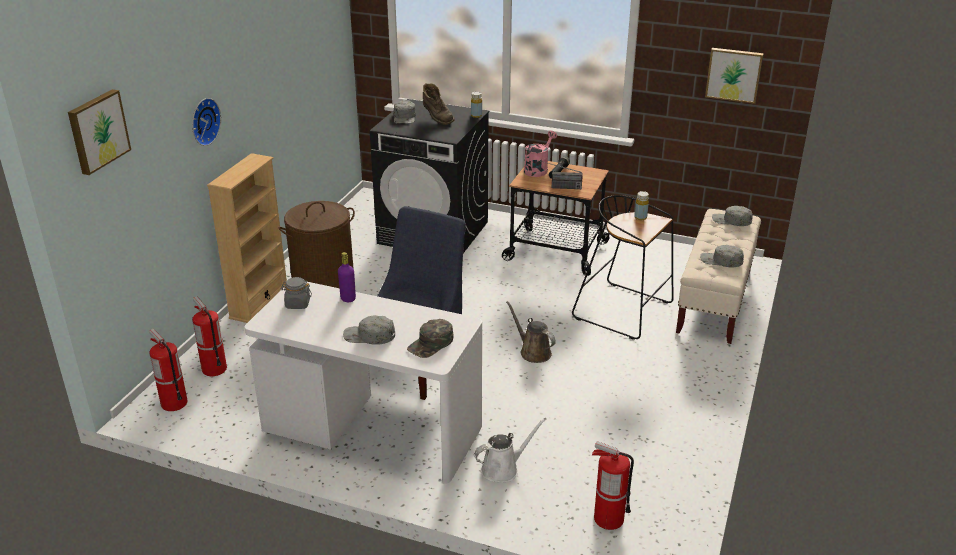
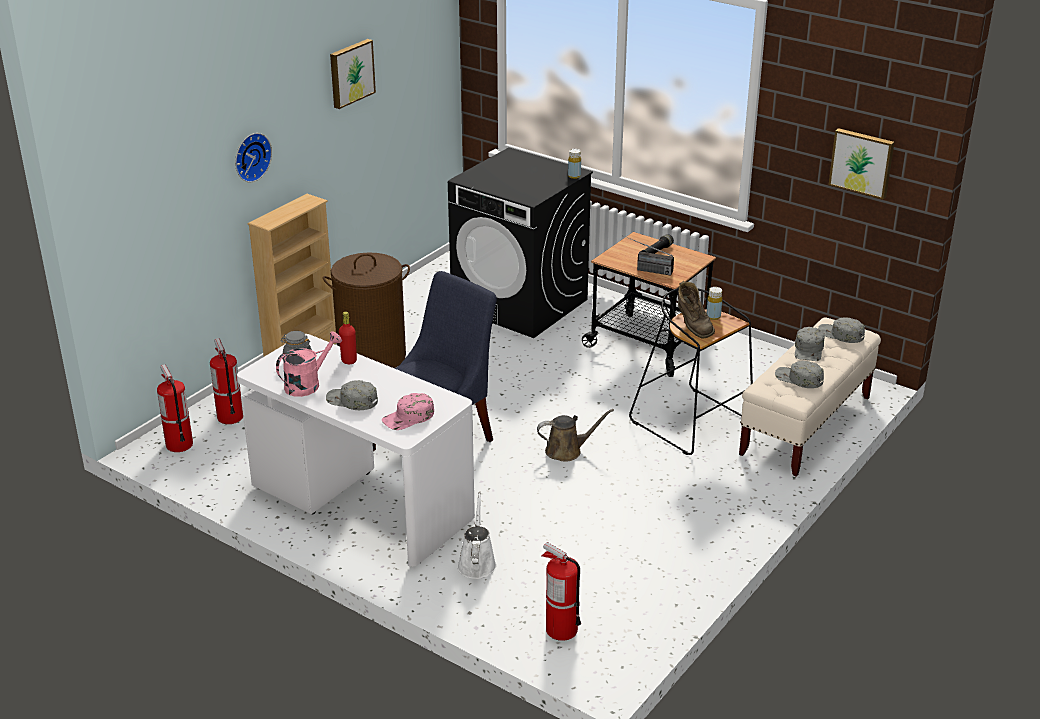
camera: 15 degrees right, 0 degrees up
(97, 131) = (125, 161): picture -> picture (350, 73)
(348, 299) = (349, 360): purple bottle -> red bottle
(404, 117) = (493, 169): grey cap -> grey cap (809, 350)
(431, 344) = (408, 417): green cap -> pink cap
(437, 119) = (528, 175): brown boot -> brown boot (693, 327)
(503, 469) = (477, 563): white watering can -> white watering can turned 75 degrees counterclockwise
(533, 352) = (567, 451): brown watering can -> brown watering can turned 105 degrees clockwise
(538, 169) = (634, 246): pink watering can -> pink watering can (307, 384)

